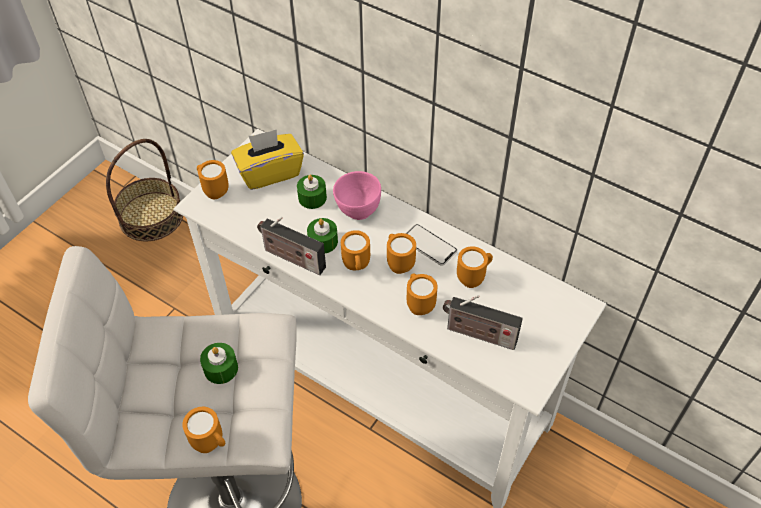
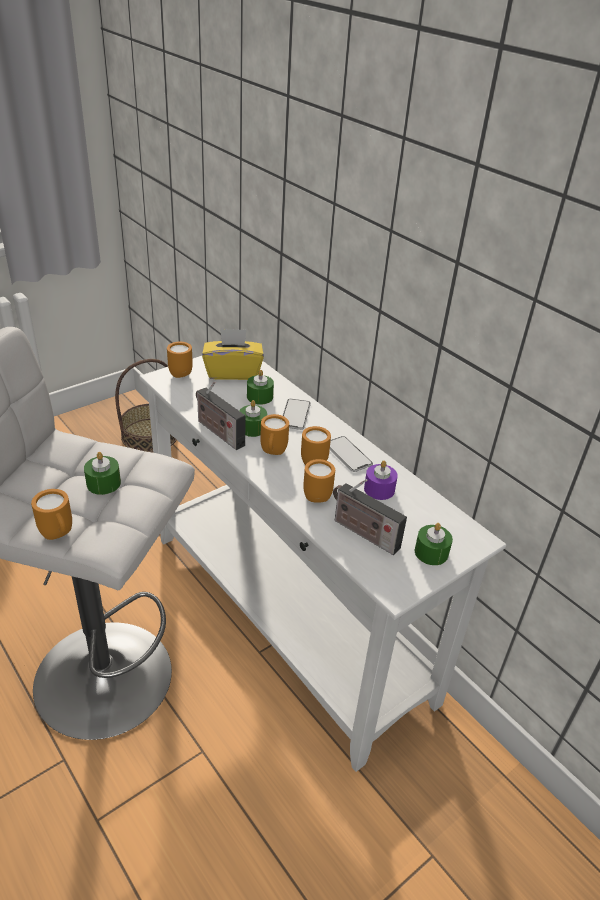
camera: 15 degrees right, 15 degrees down
(358, 211) = (295, 415): pink bowl -> phone
(473, 278) = (379, 489): orange mug -> purple candle
(545, 335) = (431, 552): none -> green candle

